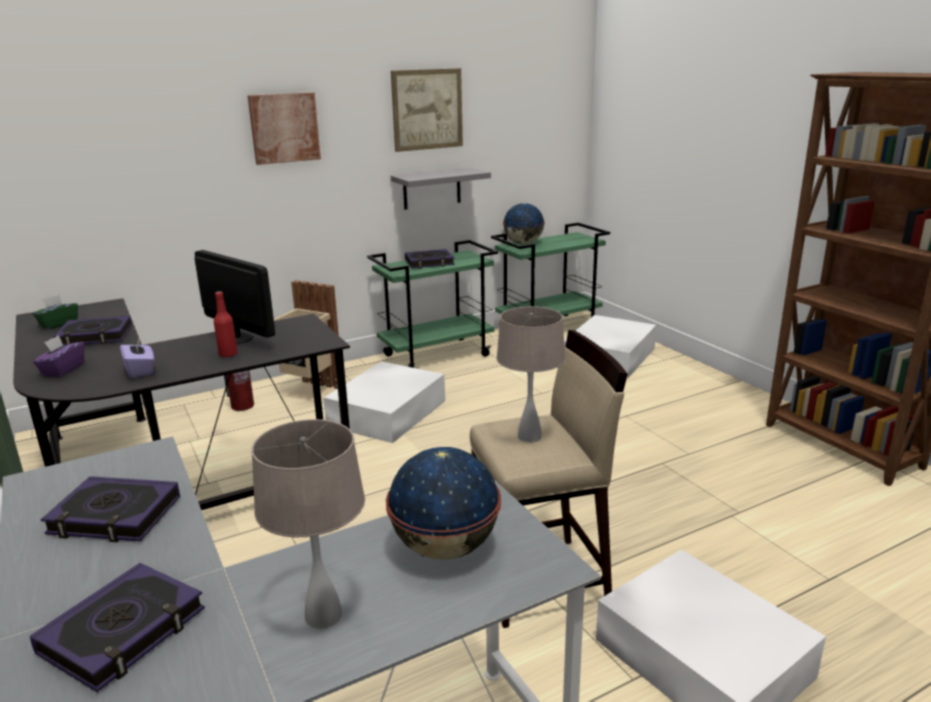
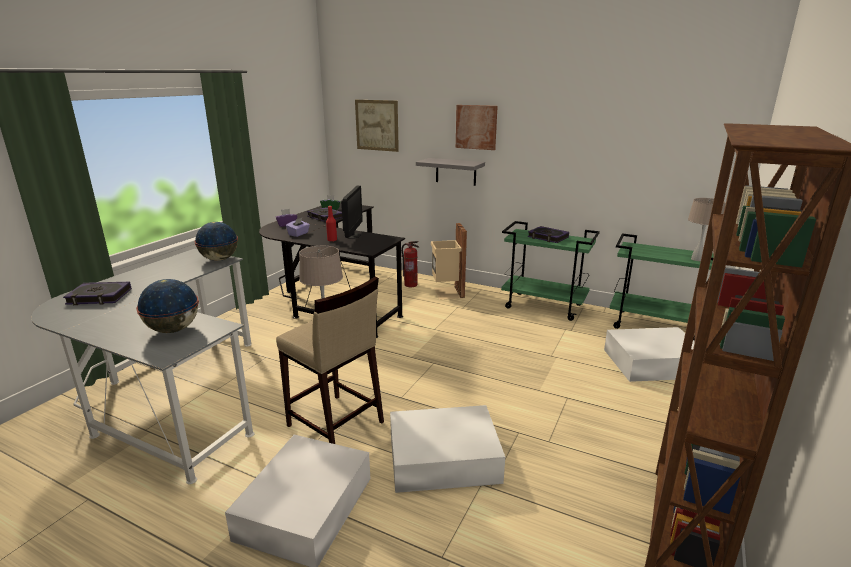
camera: 55 degrees right, 0 degrees up
(115, 516) = (173, 271): book -> none
(323, 616) = (115, 322): beige table lamp -> beige table lamp (696, 259)
(389, 412) = (454, 319): white storage box -> white storage box (445, 459)
(427, 109) = (581, 125): picture -> picture (377, 125)
(432, 188) = (576, 185): grey shelf -> grey shelf (456, 171)
(523, 243) = (645, 247): globe -> globe (219, 259)

